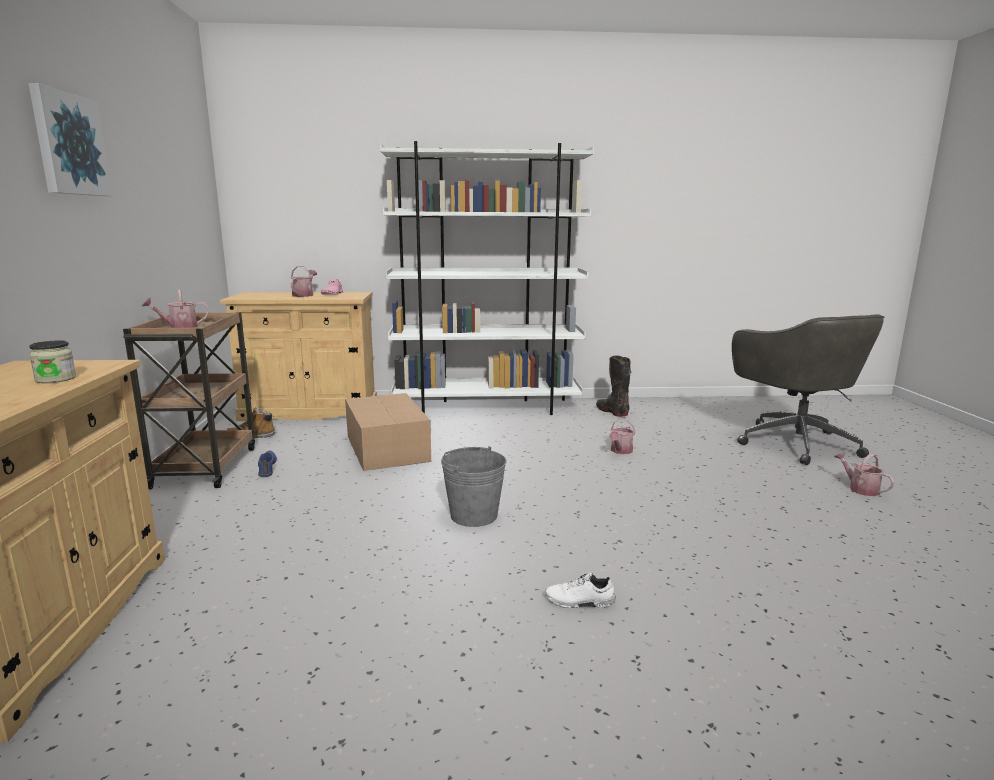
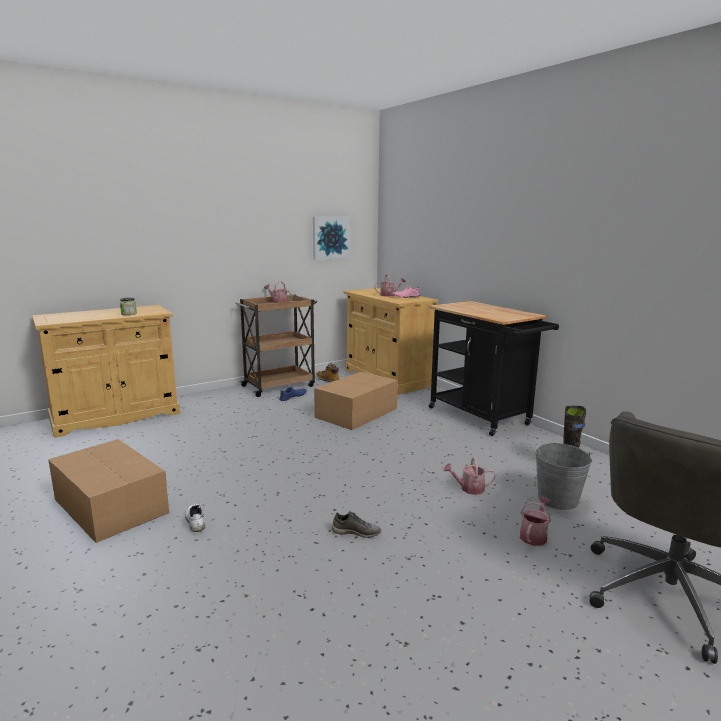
camera: 60 degrees right, 0 degrees up
(69, 144) = (221, 205): picture -> picture (331, 237)
(464, 674) = (111, 505): none -> cardboard box
(473, 515) = (284, 463): grey bucket -> grey bucket (557, 499)
(487, 408) = (483, 418): white bookcase -> black cart
(666, 513) = (356, 532): none -> grey shoe
(860, 488) = (568, 657): watering can -> watering can (534, 535)

